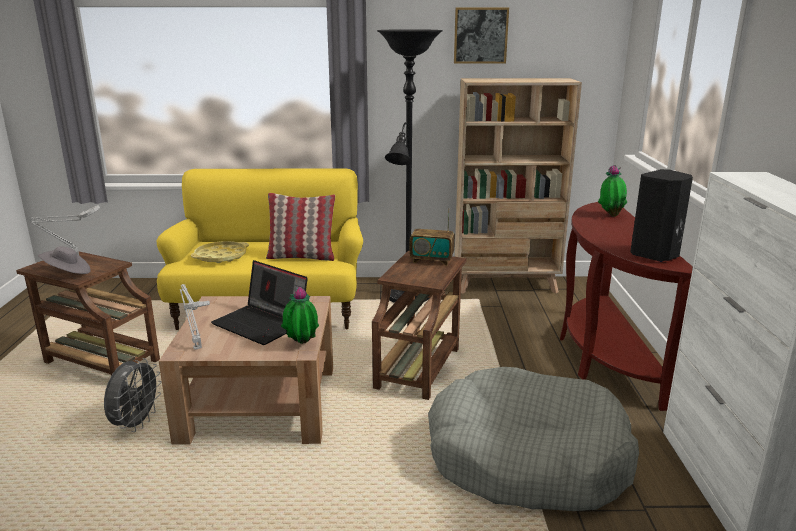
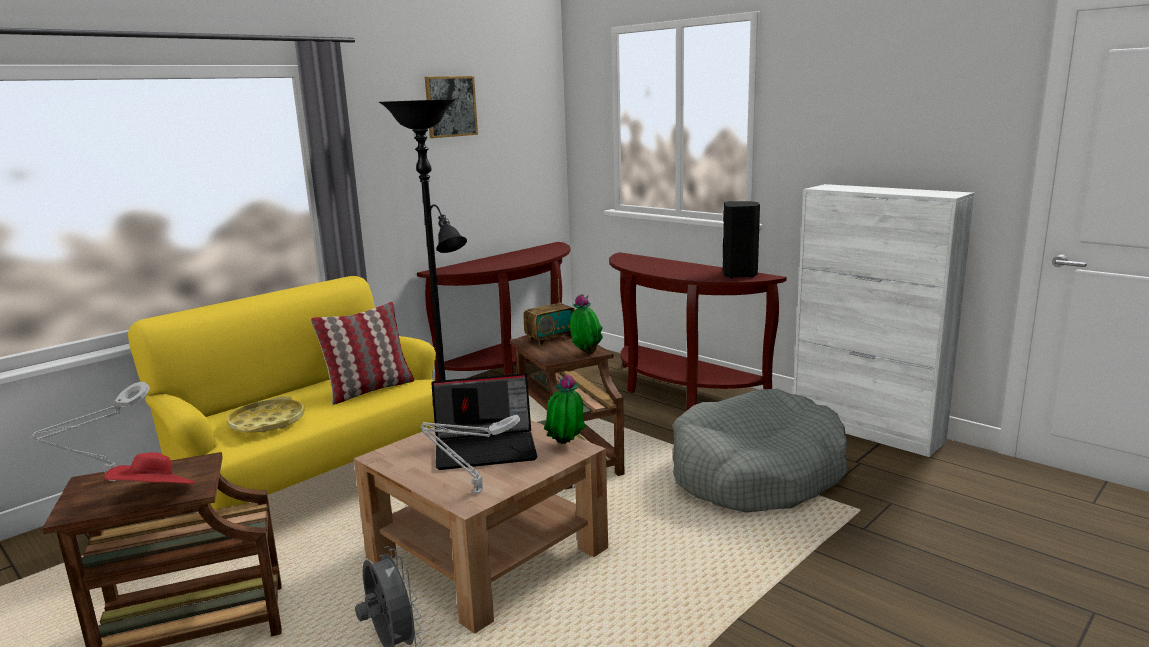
camera: 45 degrees left, 5 degrees down
(67, 273) = (155, 495): grey hat -> red hat
(506, 285) = (516, 371): beige bookcase -> brown console table
(610, 215) = (646, 261): potted plant -> potted plant (586, 353)

